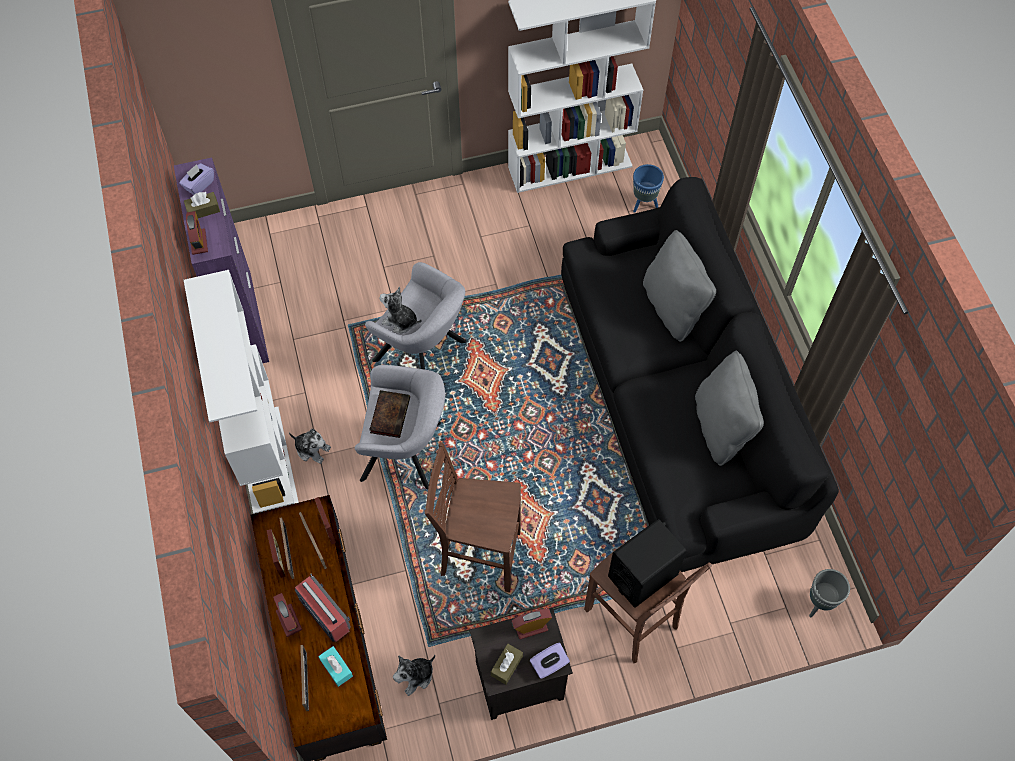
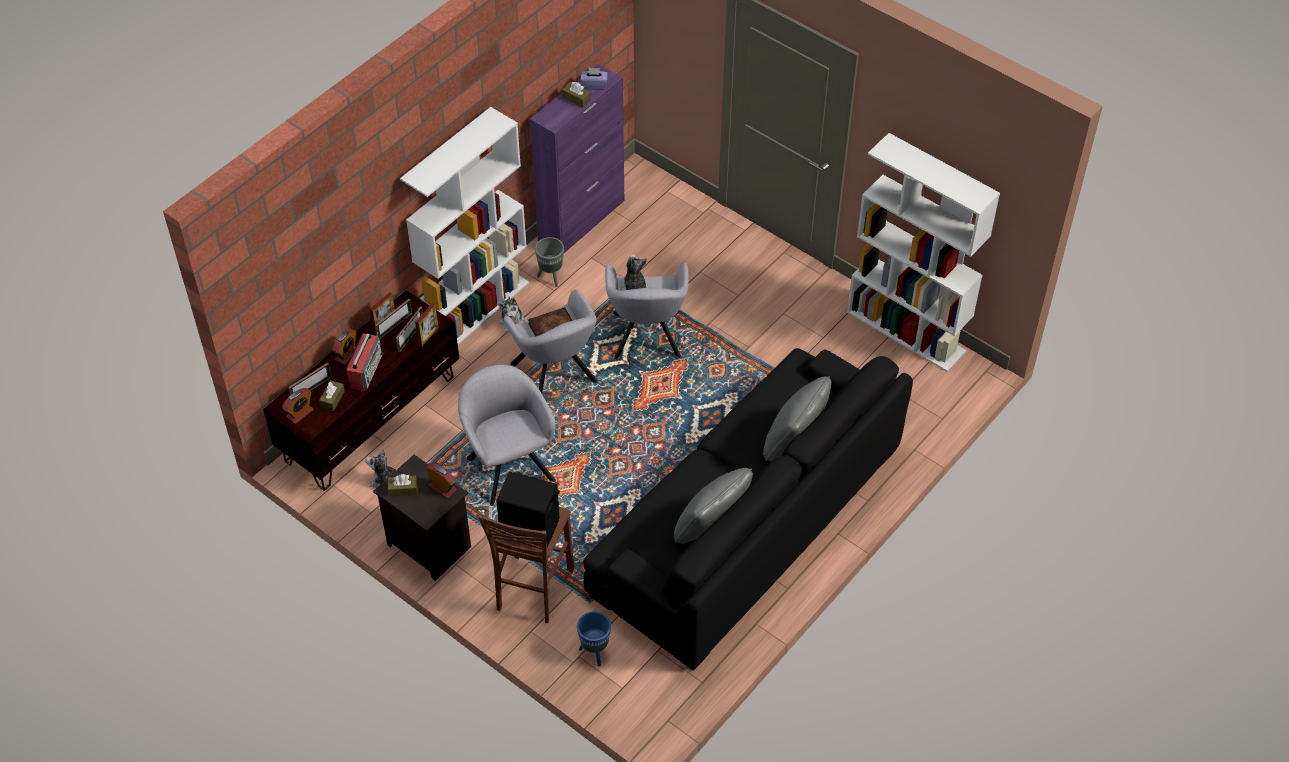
camera: 55 degrees right, 10 degrees down
(198, 242) = (549, 112): alarm clock -> alarm clock (300, 413)
(336, 668) = (332, 399): turquoise tissue box -> brown tissue box
(478, 554) = (509, 465): brown stool -> grey armchair
(549, 665) = (422, 513): purple tissue box -> none
(644, 204) = (916, 399): blue planter -> blue planter (594, 652)
(819, 604) = (643, 710): grey planter -> grey planter (551, 277)

